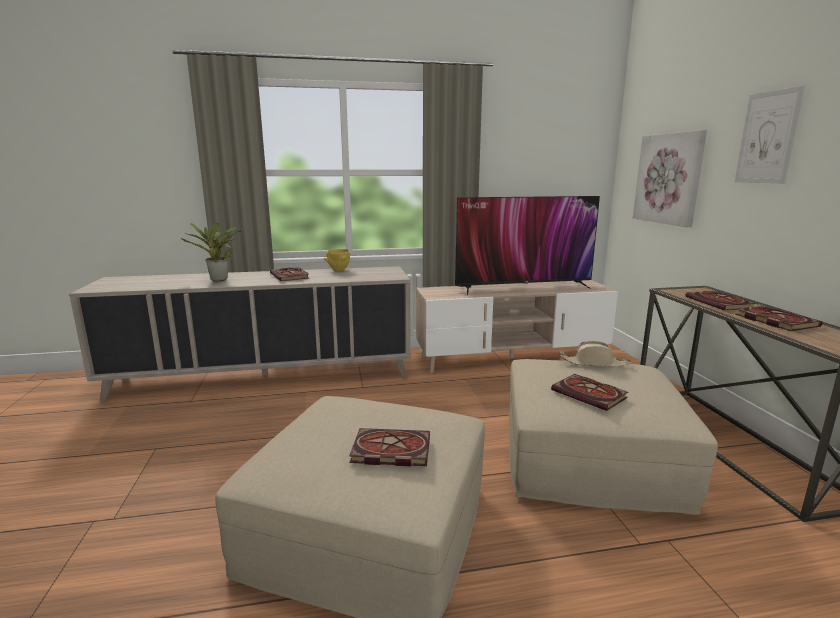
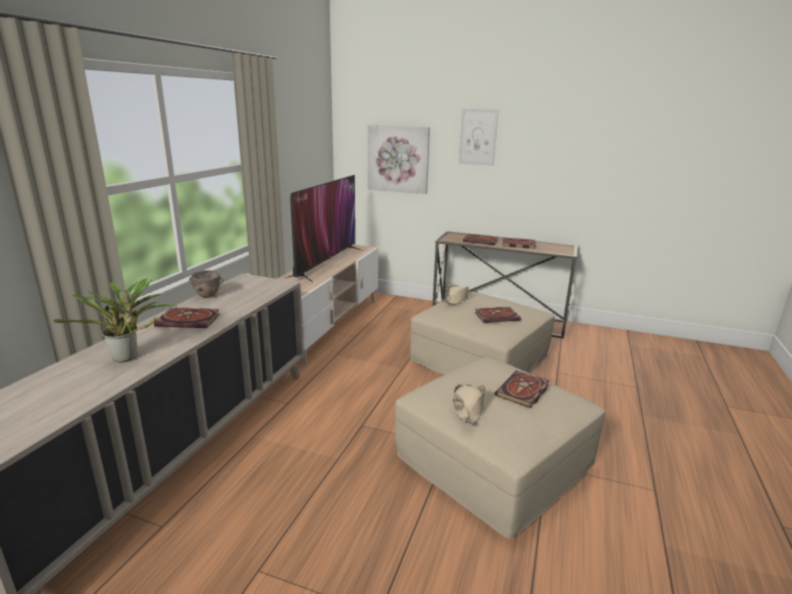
camera: 60 degrees left, 5 degrees up
(320, 425) = (468, 407): none -> beige hat
(338, 270) = (207, 296): yellow bowl -> brown bowl

